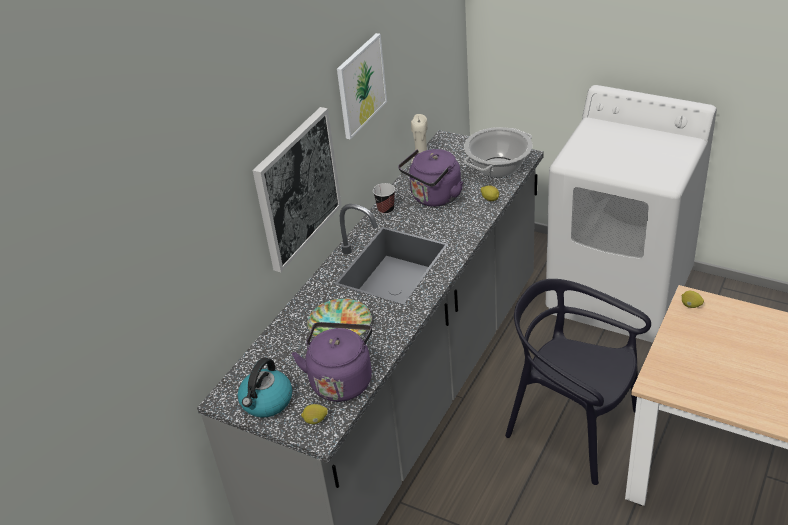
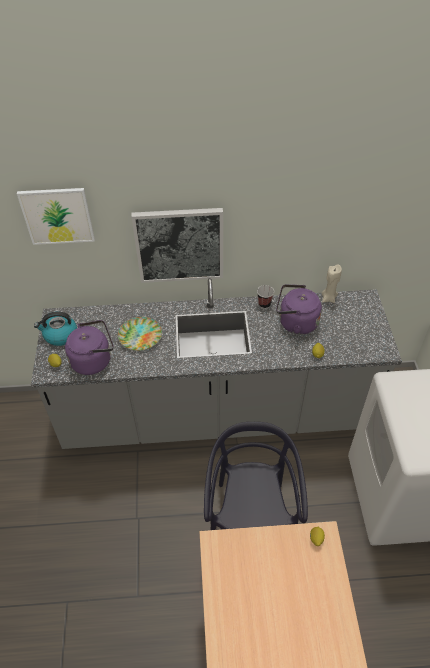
camera: 55 degrees right, 10 degrees up
(361, 85) = (281, 215): picture -> picture (57, 216)
(498, 167) = (358, 342): cooking pot -> none

